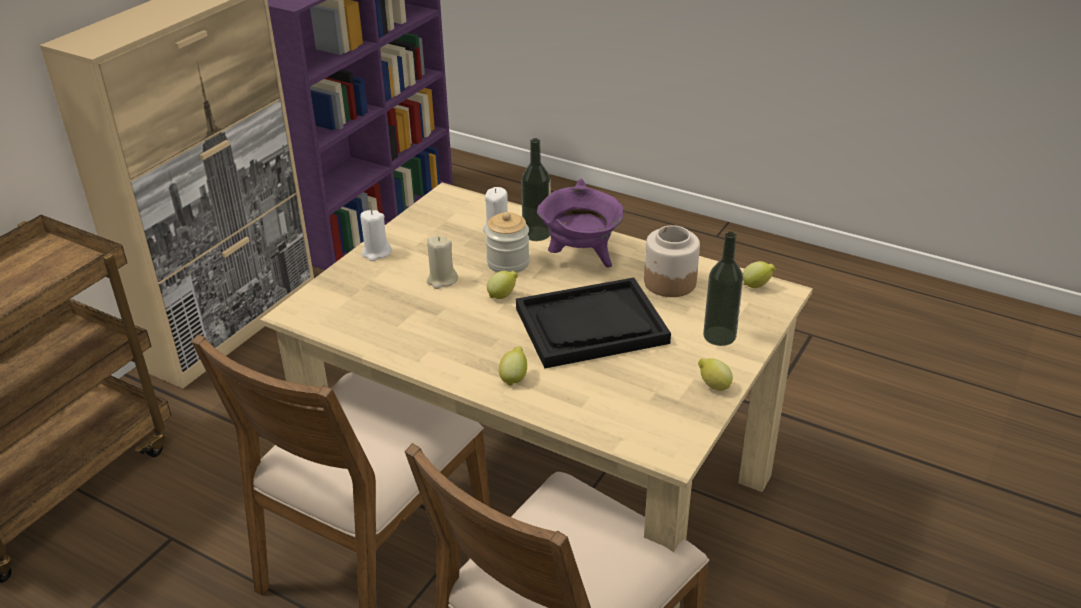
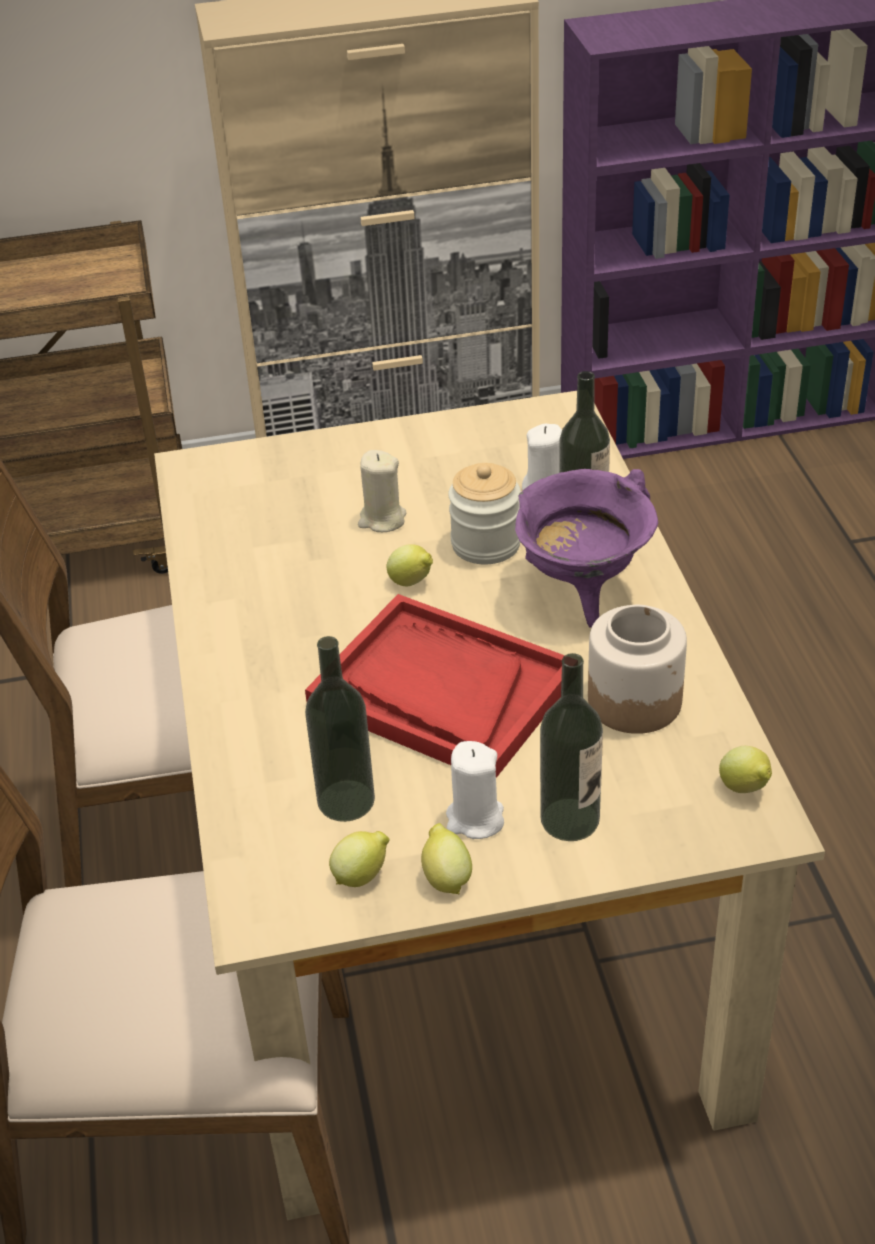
camera: 50 degrees right, 5 degrees up
(376, 253) = (371, 442): white candle -> white candle (474, 819)
(514, 378) = (259, 693): lemon -> lemon (362, 876)
(591, 326) = (441, 690): black tray -> red tray
(627, 389) = (346, 800): none -> bottle

